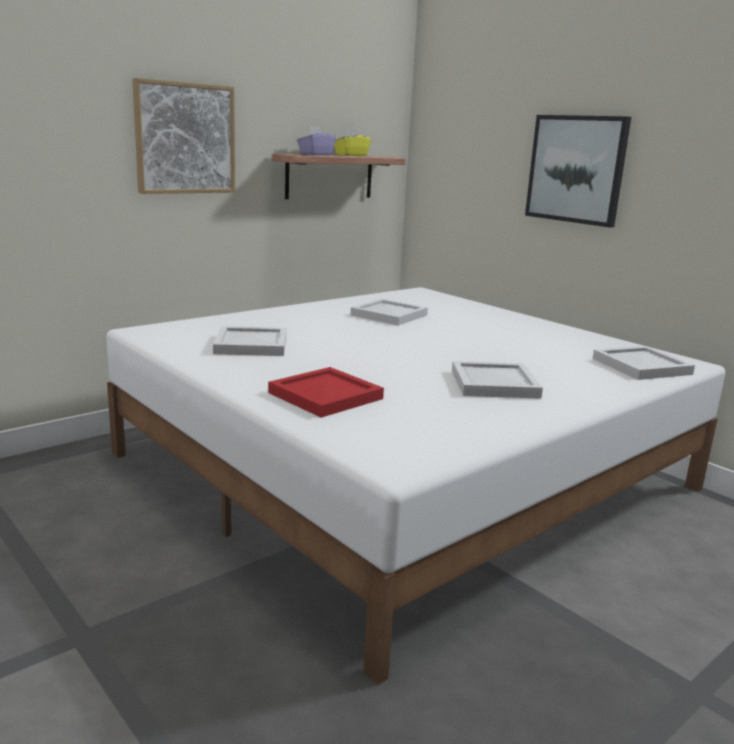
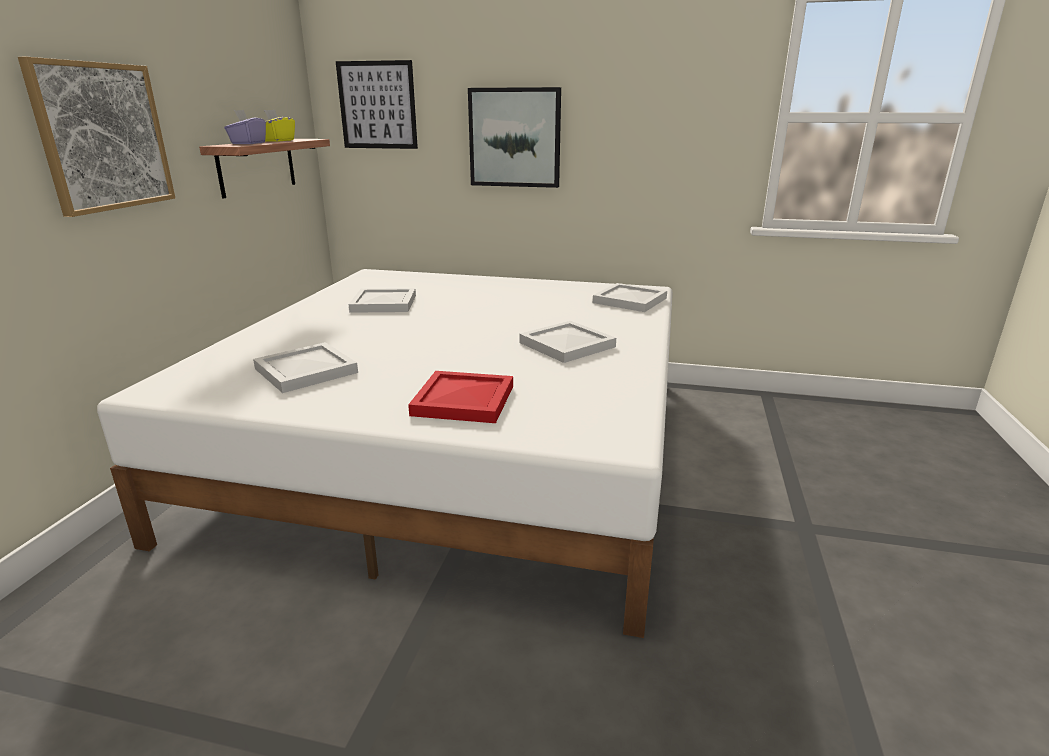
camera: 35 degrees left, 5 degrees up
(459, 130) = (377, 105): none -> picture

